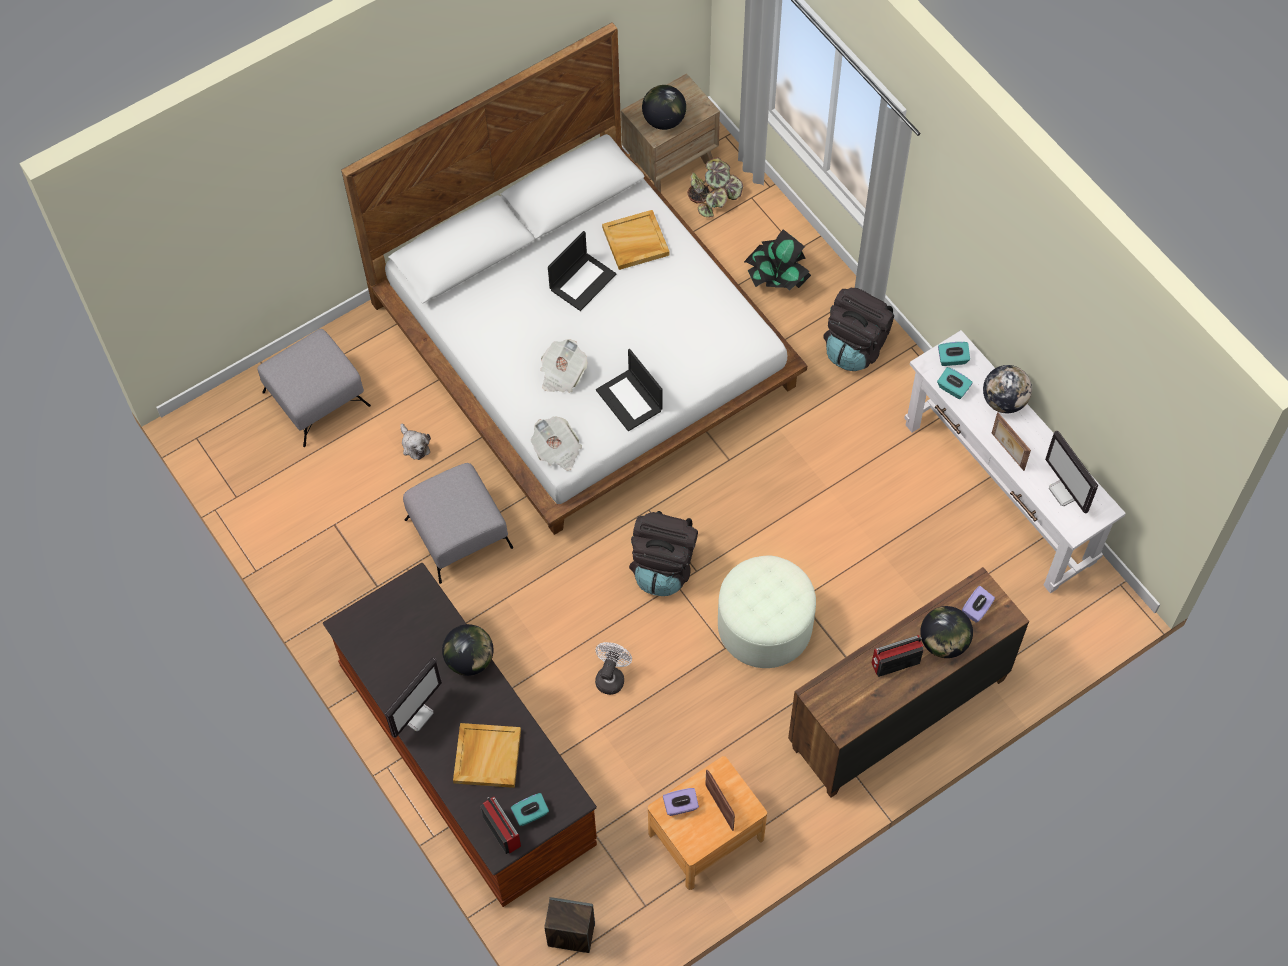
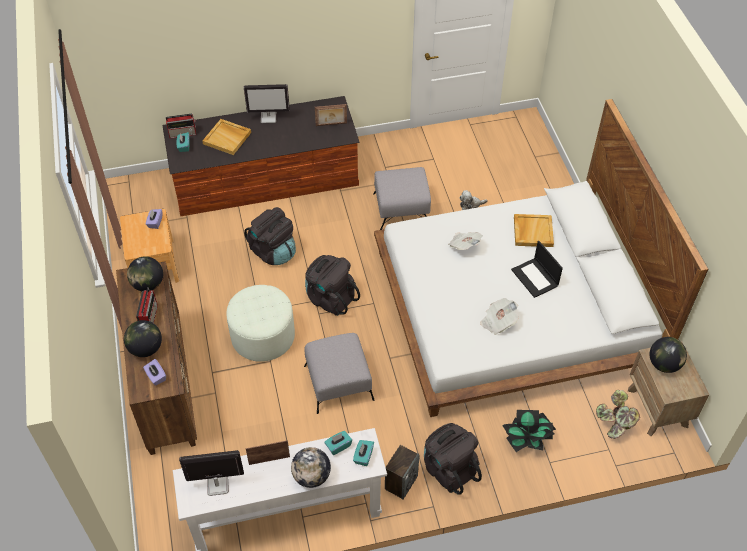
camera: 110 degrees right, 10 degrees down
(317, 398) = (522, 170): grey ottoman -> grey ottoman (338, 383)
(416, 714) = (269, 117): monitor -> monitor turned 60 degrees counterclockwise
(470, 660) = (287, 145): globe -> globe (148, 284)
(557, 450) = (410, 229): newspaper -> newspaper (498, 322)
(570, 935) = (140, 192): speaker -> speaker (401, 482)
(611, 676) = (273, 251): white fan -> black backpack
(630, 400) = (430, 275): laptop -> none
(635, 242) = (558, 317): beige tray -> beige tray (532, 231)
(720, 807) = (142, 239): picture frame -> picture frame (331, 124)

